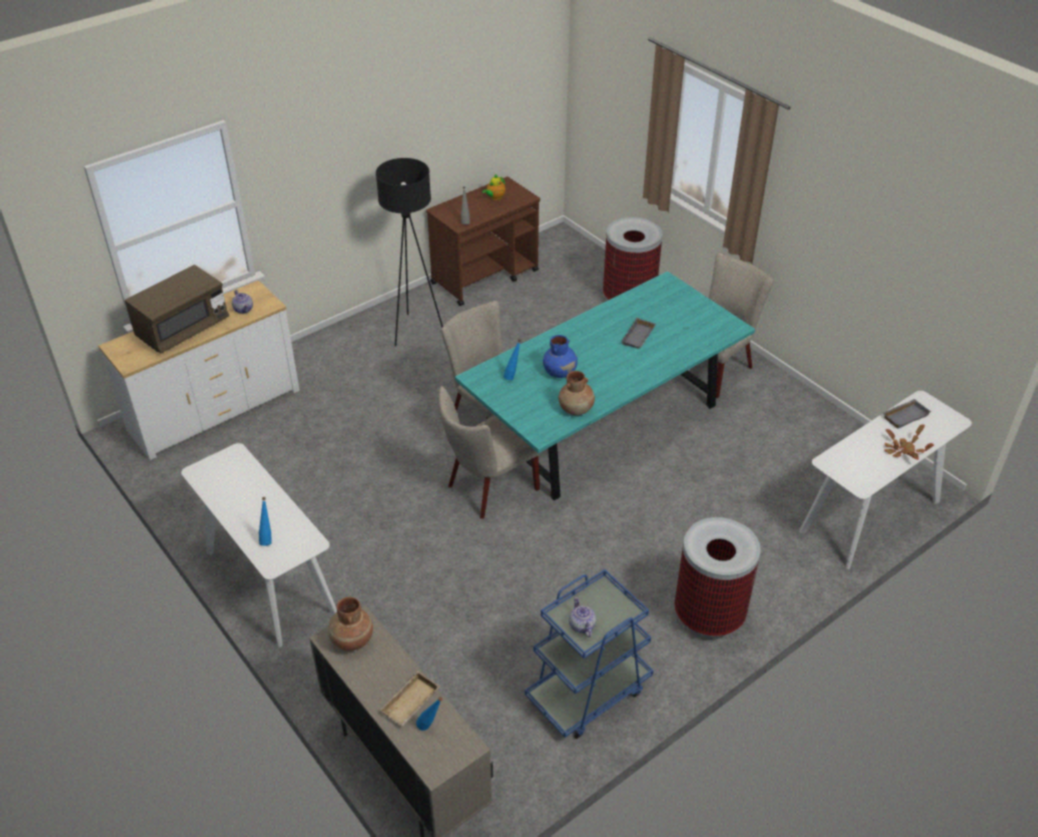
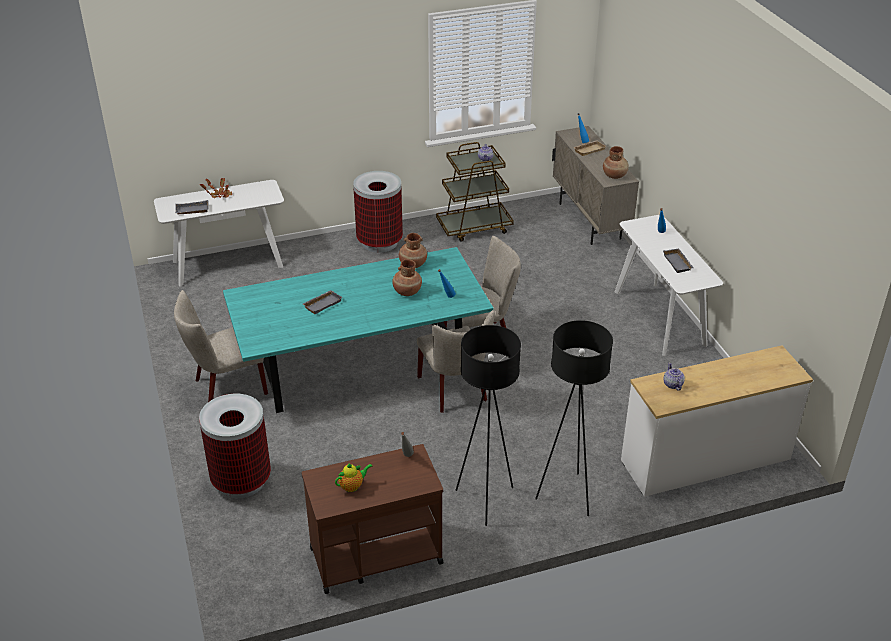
camera: 160 degrees left, 5 degrees down
(183, 329) = (732, 377): brown microwave -> none
(239, 489) = (678, 263): none -> grey tray
(344, 350) = (567, 495): none -> black floor lamp
(560, 372) = (407, 291): blue vase -> brown vase
(588, 692) = (474, 227): blue cart -> brown cart

